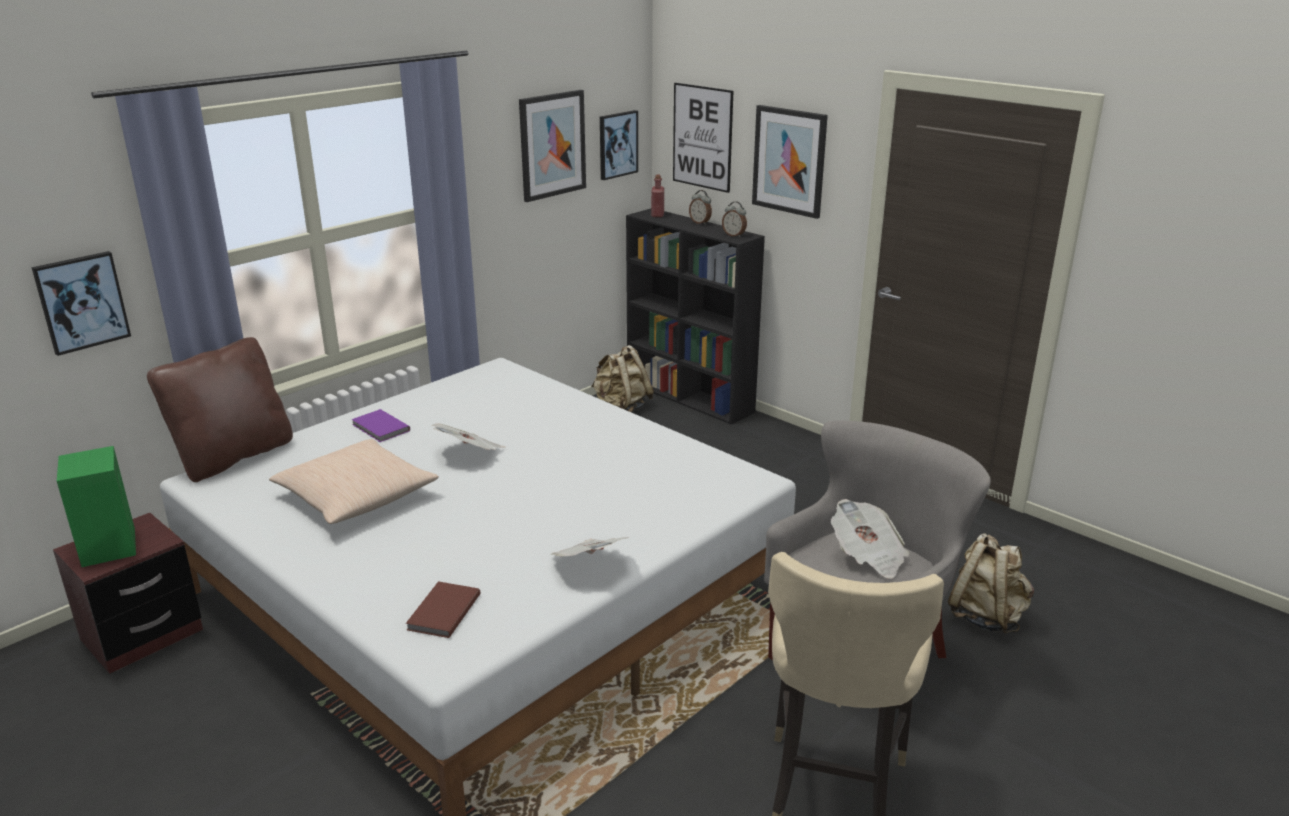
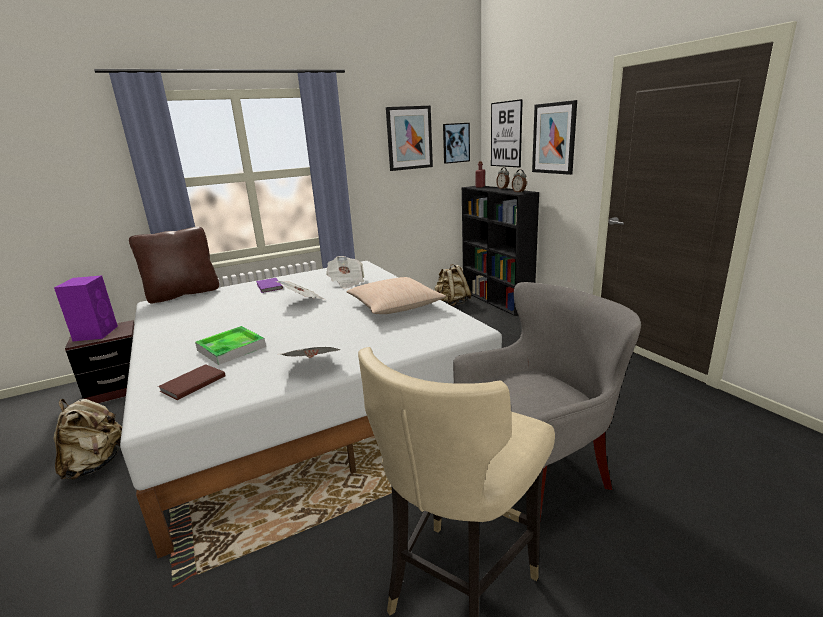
camera: 20 degrees right, 5 degrees down
(81, 302) = (99, 195): picture -> none
(109, 546) = (96, 333): green speaker -> purple speaker
(356, 496) = (219, 316): beige pillow -> beige pillow (395, 306)
(441, 551) = (231, 348): none -> tray
(868, 556) = (534, 389): newspaper -> newspaper (346, 282)
(986, 617) = (660, 462): beige backpack -> beige backpack (96, 464)

